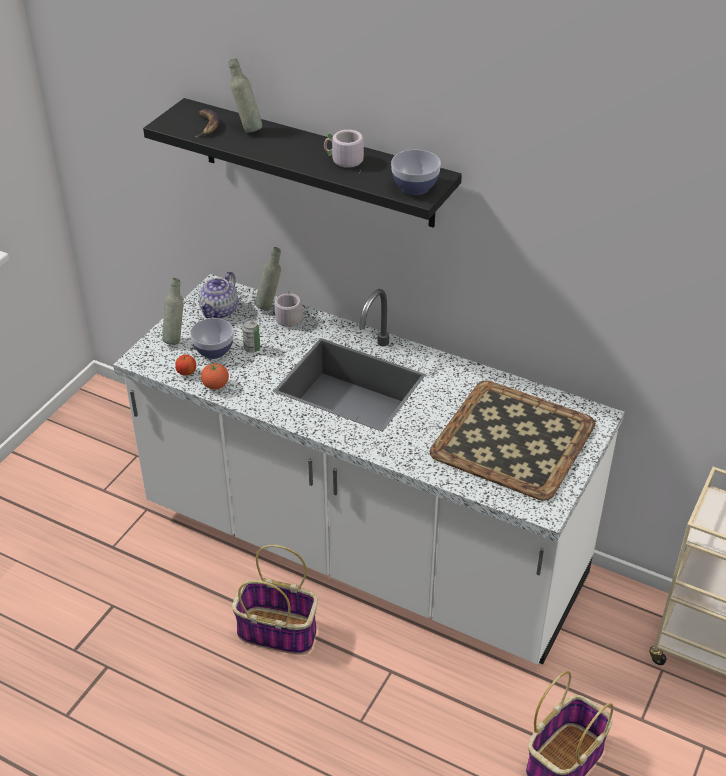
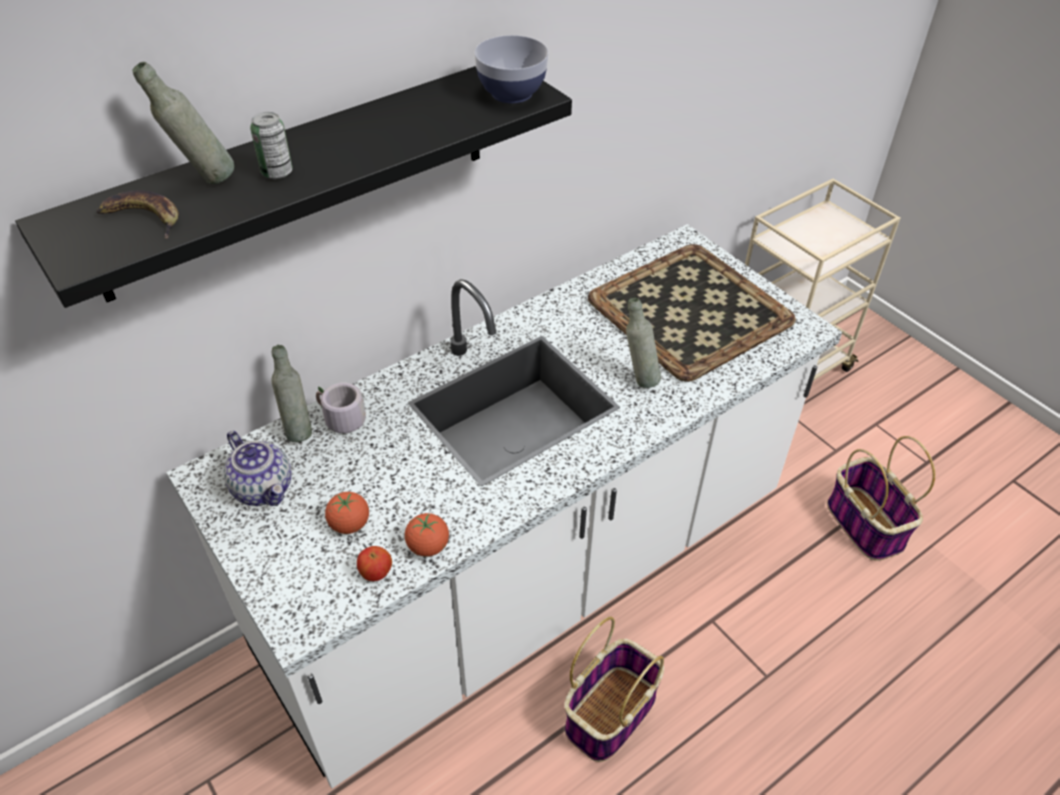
camera: 65 degrees left, 5 degrees up
(175, 338) = (285, 562): grey bottle -> grey bottle (639, 378)
(213, 351) = (349, 524): bowl -> tomato
(252, 348) = (376, 479): can -> can (277, 172)
(343, 161) = (392, 126): grey mug -> none

